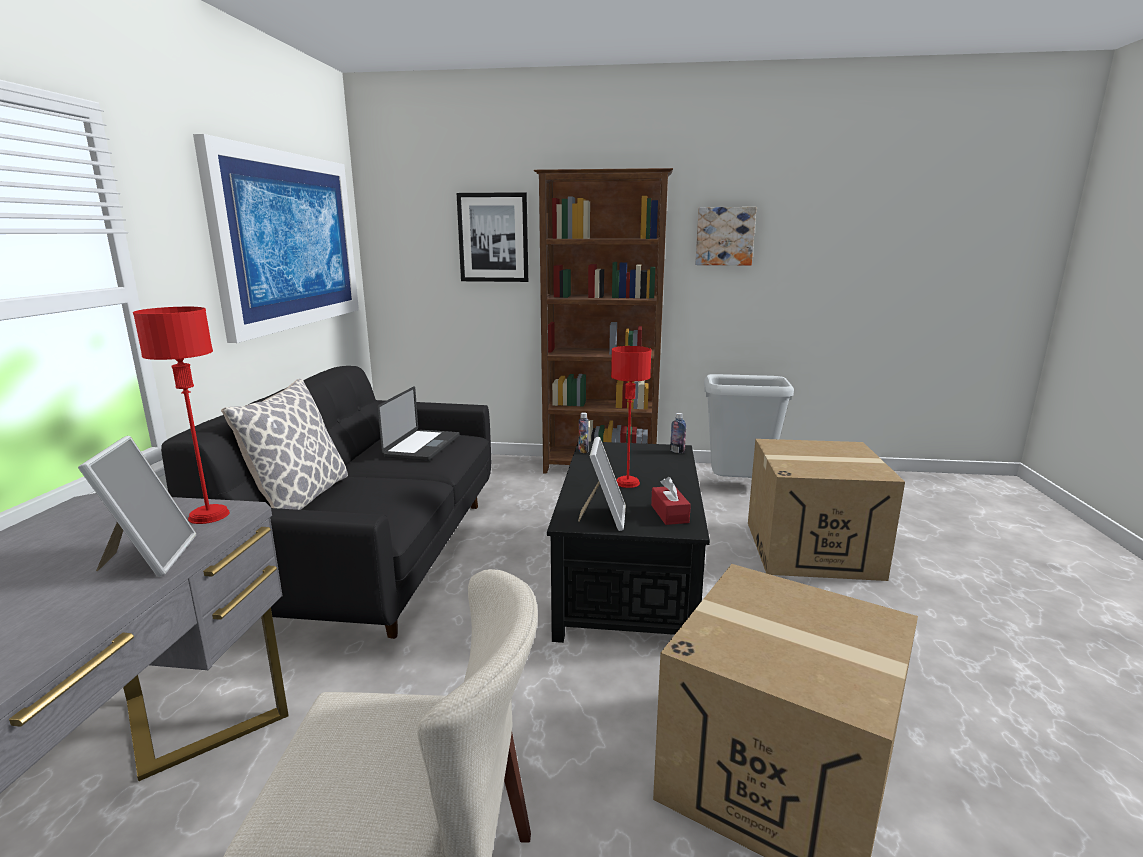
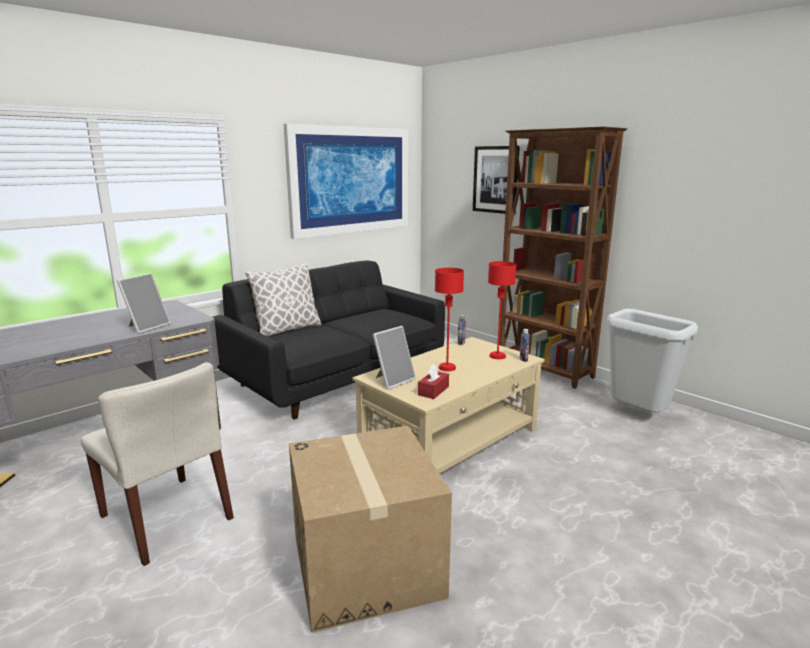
camera: 40 degrees right, 0 degrees up
(210, 515) = (189, 318): red table lamp -> red table lamp (498, 356)
(422, 446) = (382, 318): laptop -> none
(629, 577) = (451, 439): black coffee table -> beige coffee table
(724, 236) = (672, 185): picture -> none
(812, 549) = (620, 476): cardboard box -> none

